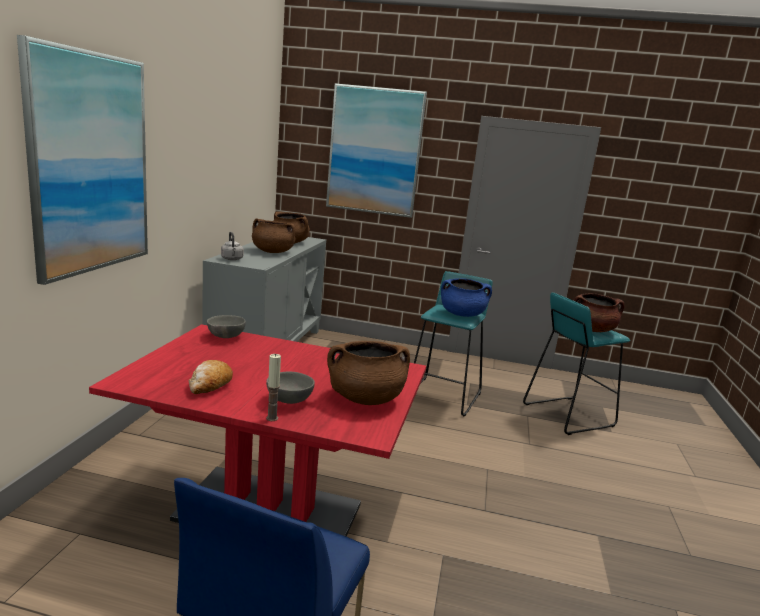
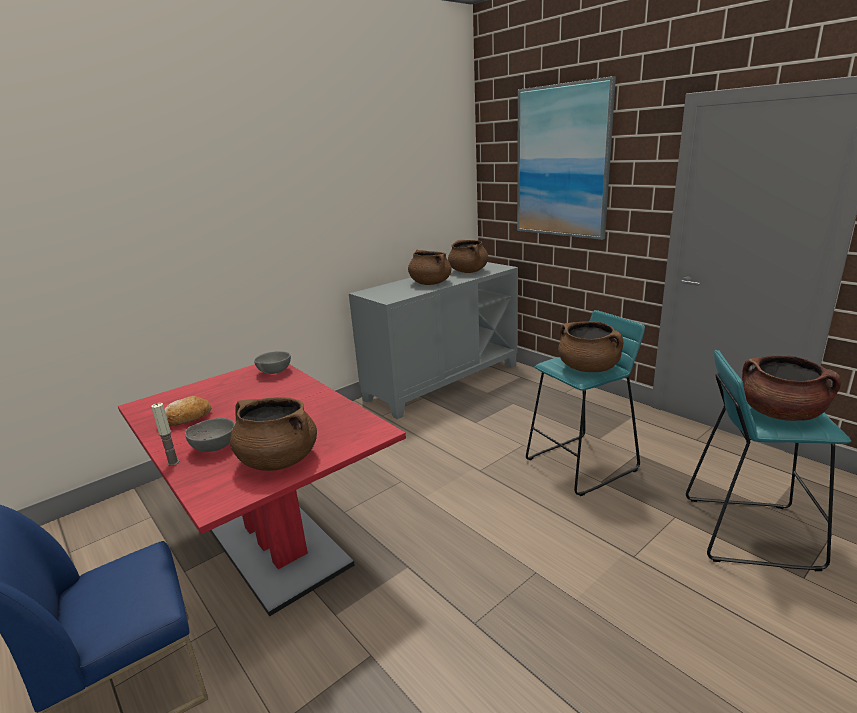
camera: 40 degrees right, 5 degrees up
(90, 164) = (185, 218): picture -> none
(232, 259) = (376, 292): grey kettle -> none
(462, 314) = (588, 368): blue cooking pot -> brown cooking pot

